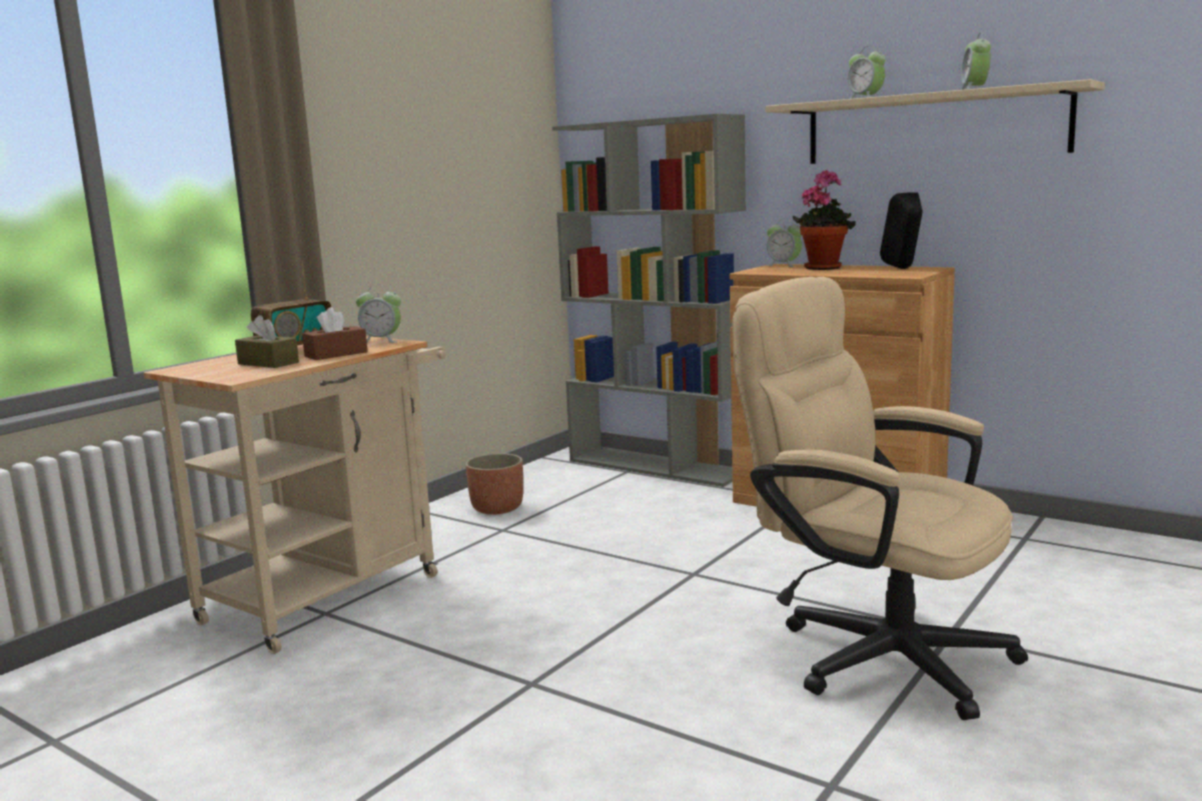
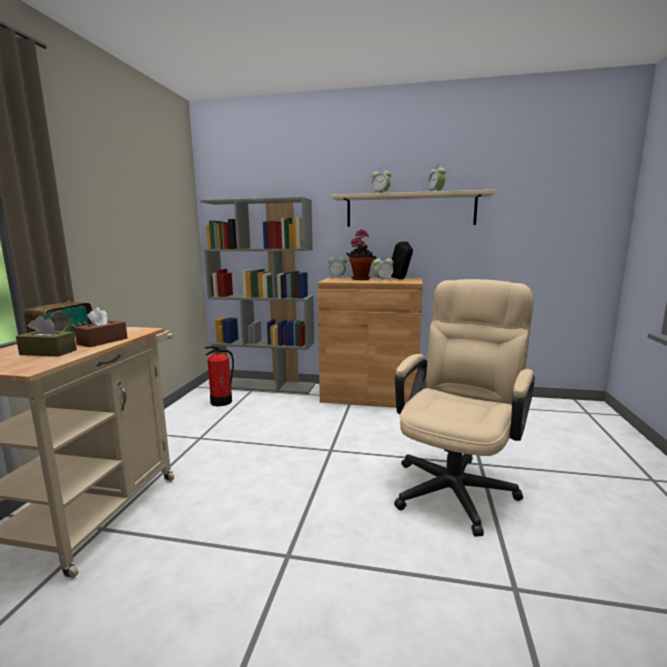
camera: 25 degrees left, 0 degrees up
(381, 341) = (128, 329): alarm clock -> alarm clock (383, 281)
(497, 508) = (188, 423): planter -> none
(567, 484) = (221, 402): none -> fire extinguisher
(873, 652) = (457, 484): beige office chair -> beige office chair turned 105 degrees clockwise

